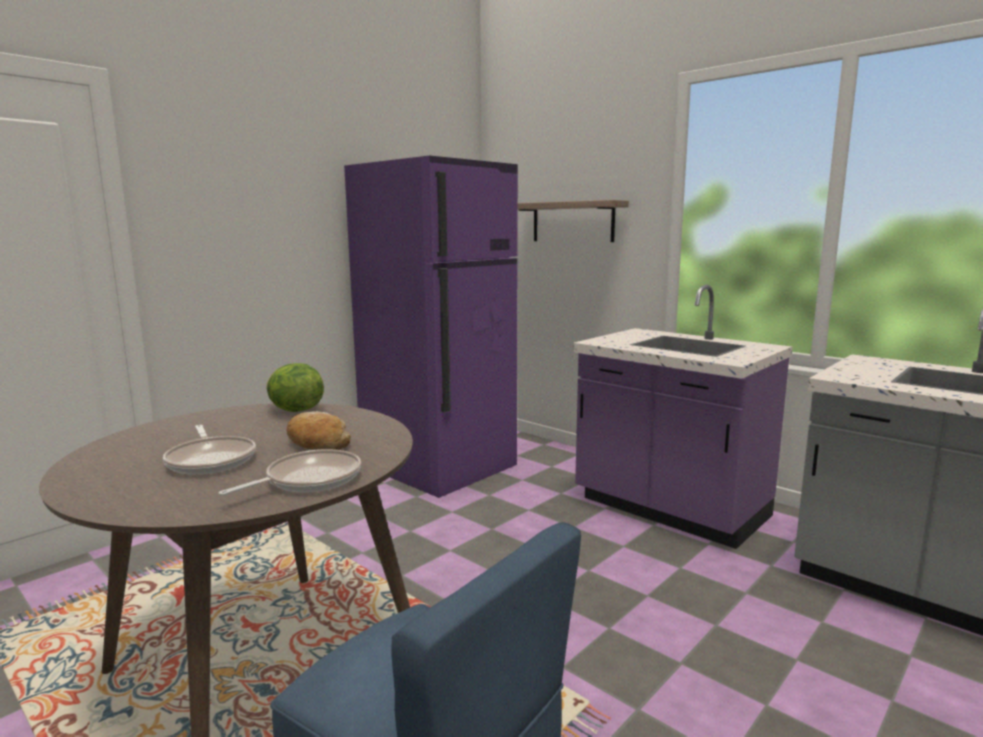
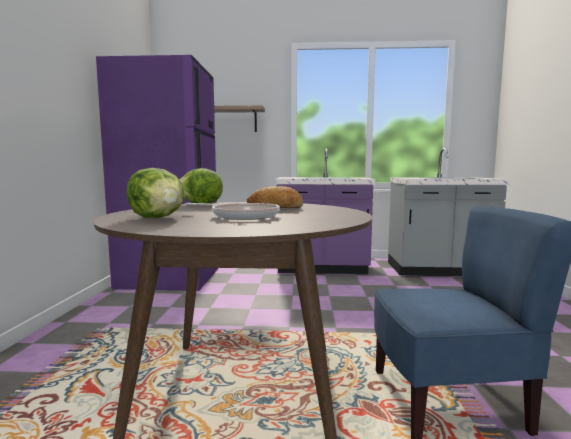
camera: 40 degrees left, 5 degrees down
(151, 443) = (158, 218): none -> lettuce
(308, 480) = (333, 213): frying pan -> none

